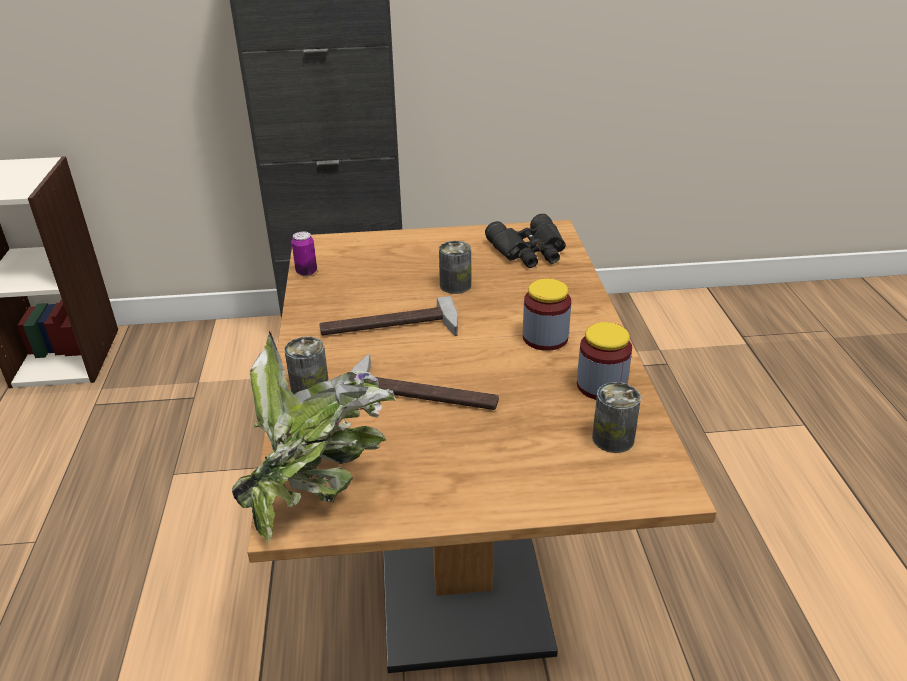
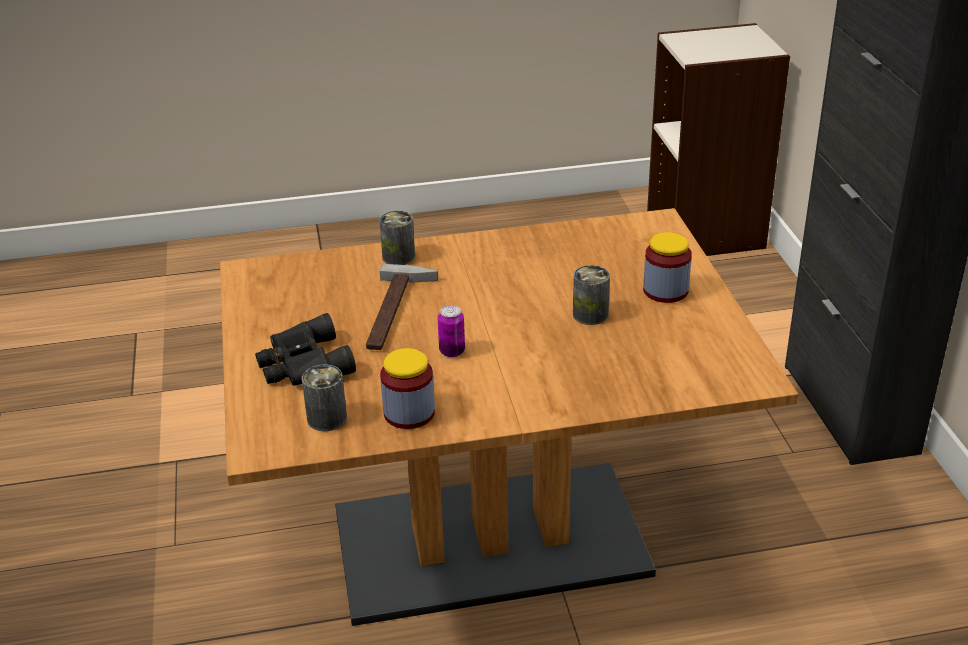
camera: 85 degrees right, 0 degrees up
(306, 272) = (596, 226): can -> can (452, 351)
(319, 487) = (278, 278): potted plant -> none
(390, 328) = (498, 284): hammer -> none
(530, 251) = (688, 362): black binoculars -> black binoculars (303, 365)
(545, 338) = (493, 377): jar -> jar (665, 291)

